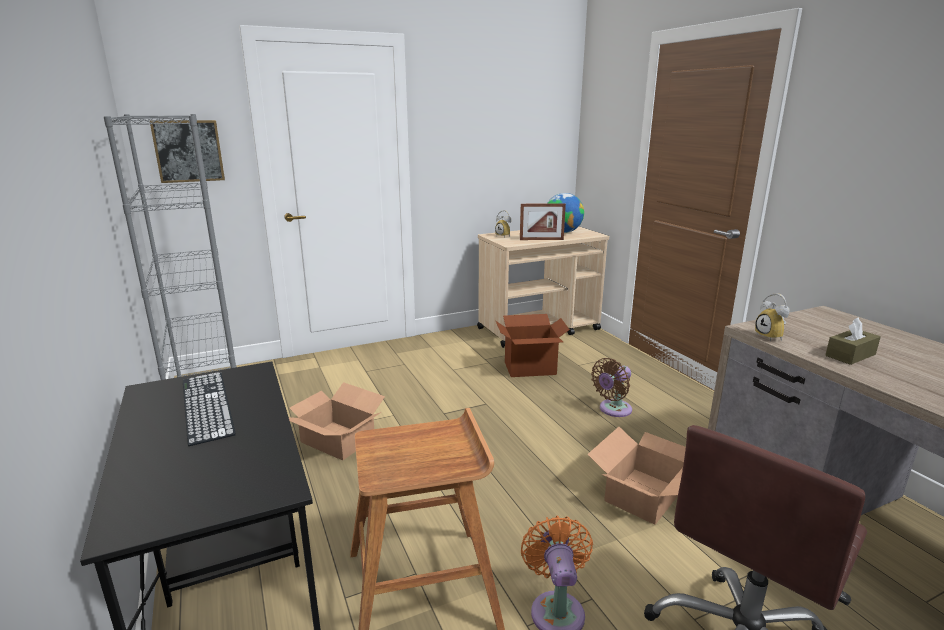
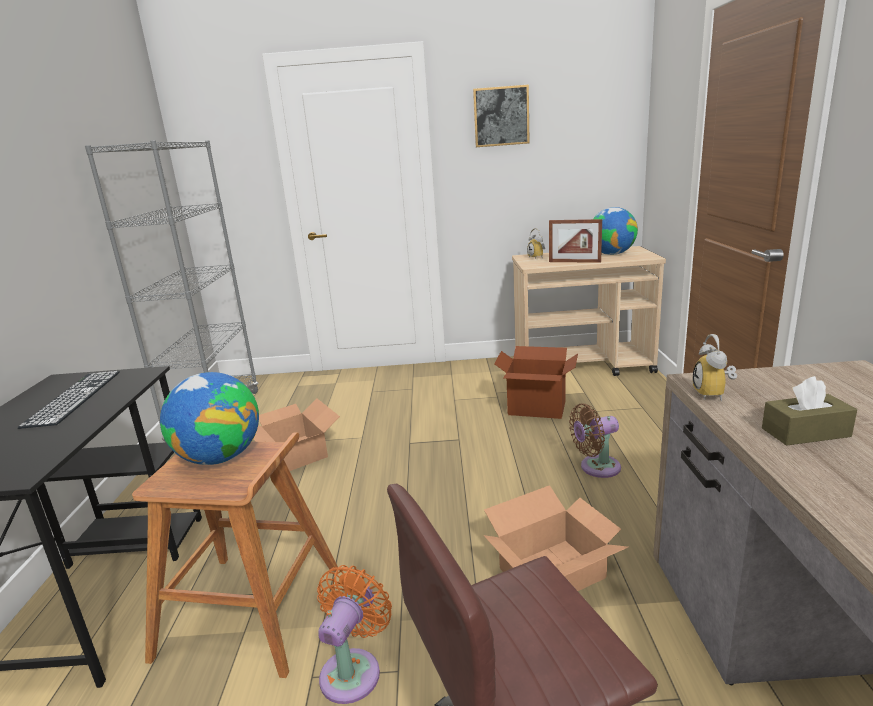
camera: 25 degrees right, 0 degrees up
(188, 151) = (224, 175): picture -> picture (501, 116)
(408, 442) = (220, 457): none -> globe

